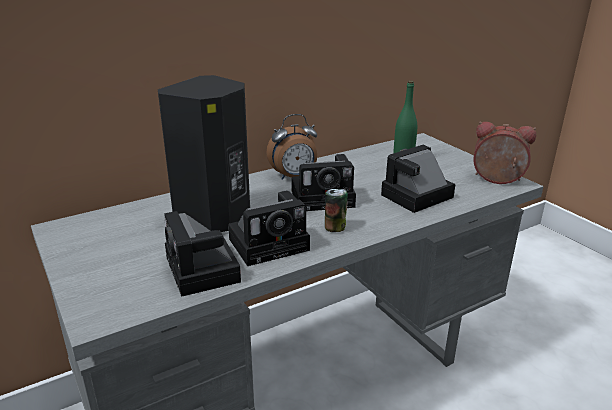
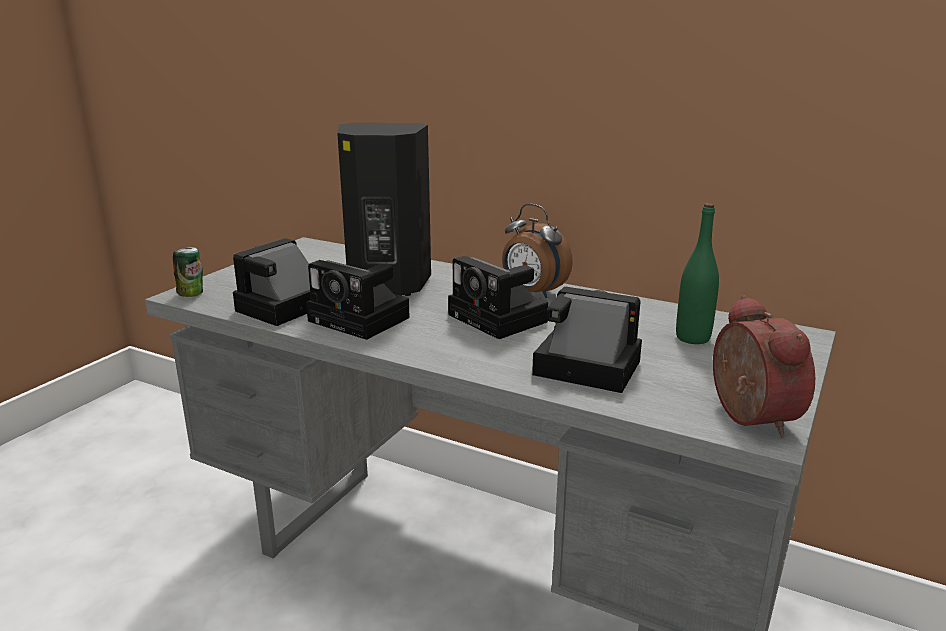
camera: 60 degrees right, 5 degrees down
(335, 228) = (432, 340): can -> can (192, 294)

